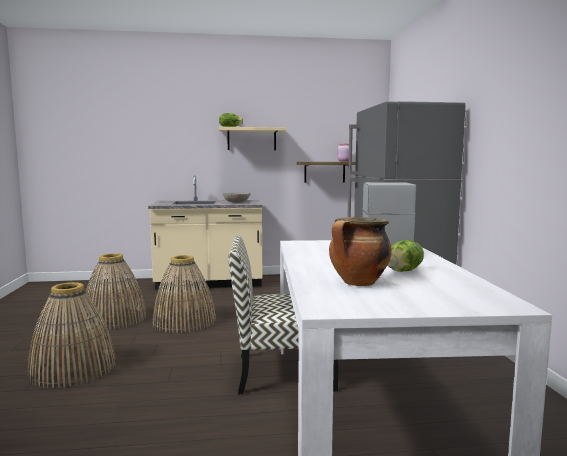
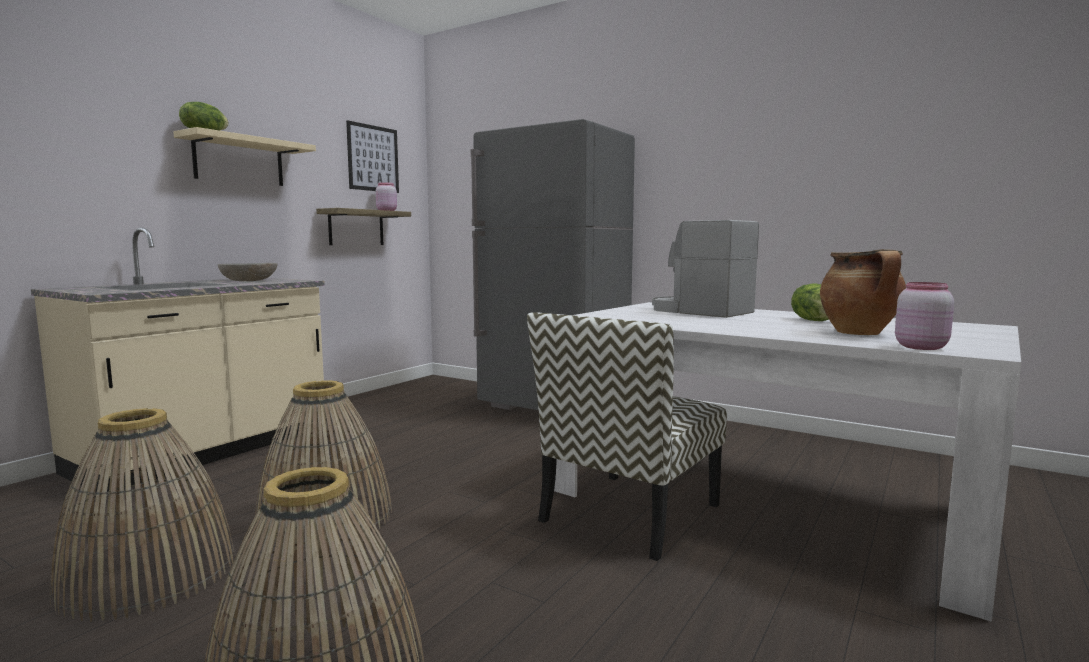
camera: 50 degrees left, 0 degrees up
(319, 297) = (920, 347): none -> pink jar
(340, 128) = (373, 158): none -> picture

